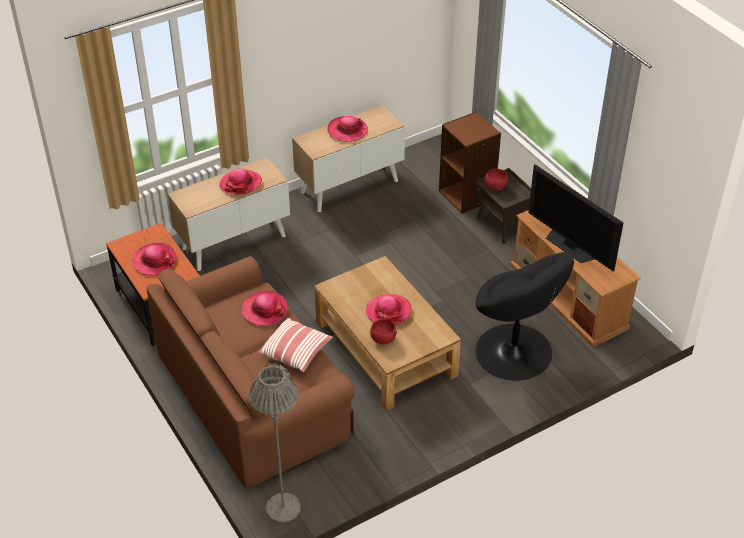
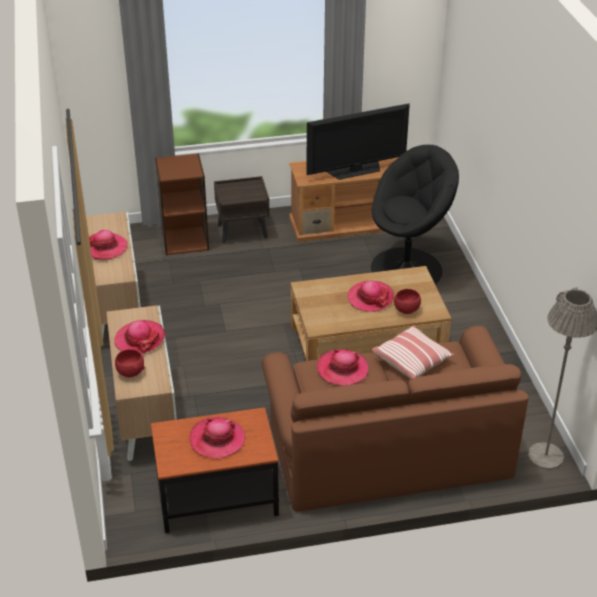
camera: 70 degrees left, 5 degrees down
(496, 186) = (233, 196): red bowl -> red bowl (130, 372)

